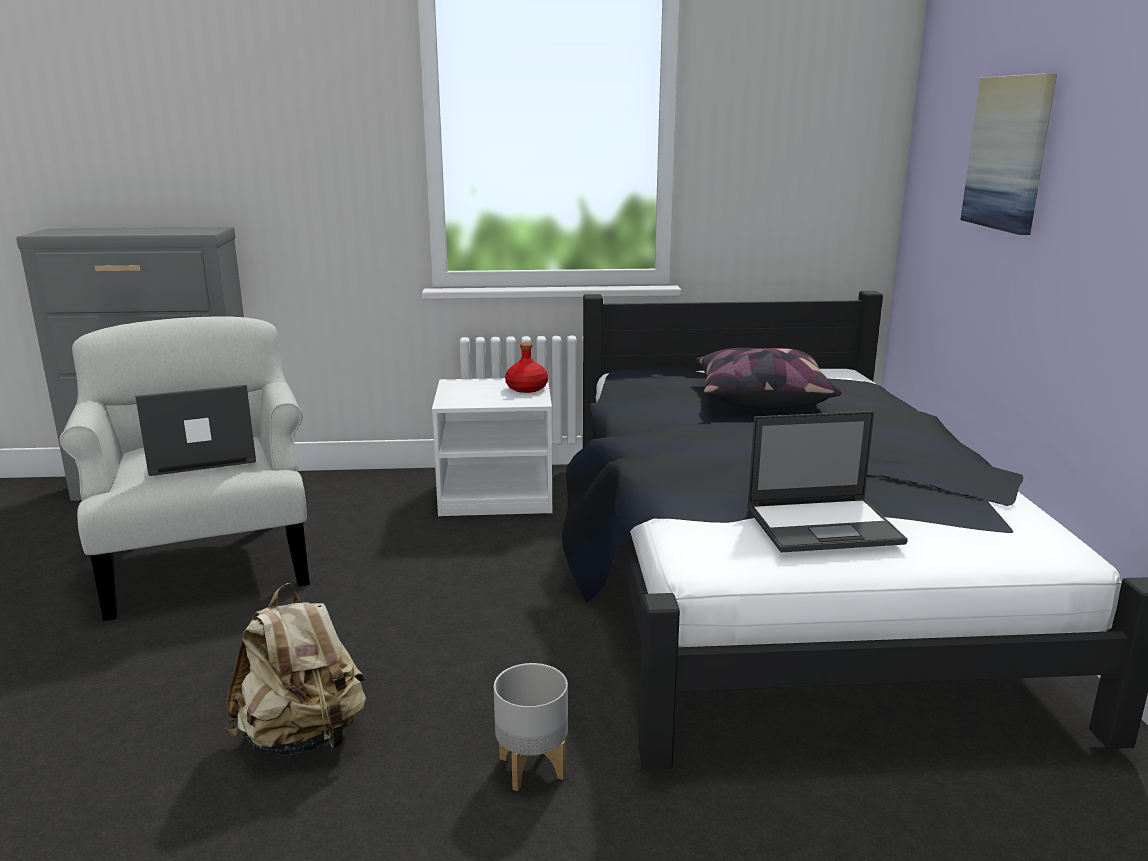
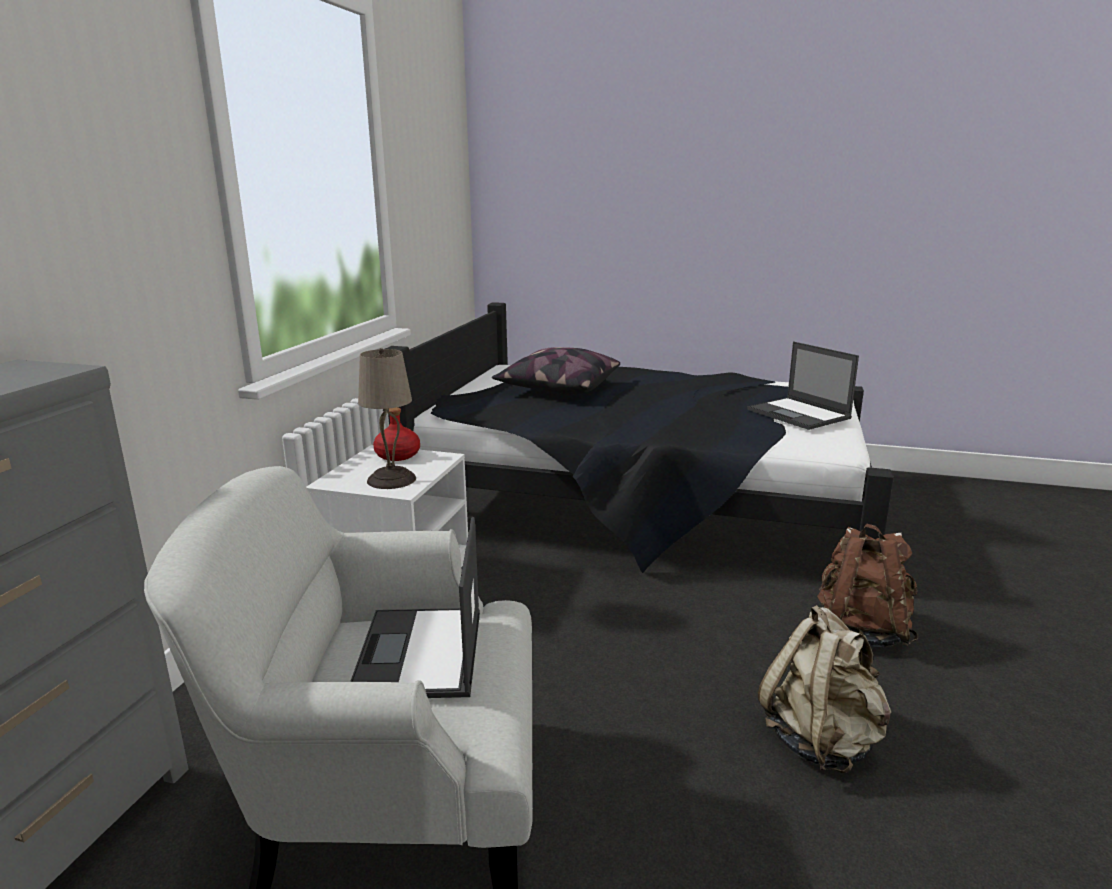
camera: 70 degrees left, 0 degrees up
(469, 396) = (391, 480): none -> beige table lamp
(531, 766) = (861, 631): grey planter -> brown backpack
(825, 525) = (799, 414): laptop -> laptop turned 135 degrees clockwise
(1009, 153) = (620, 189): picture -> none

